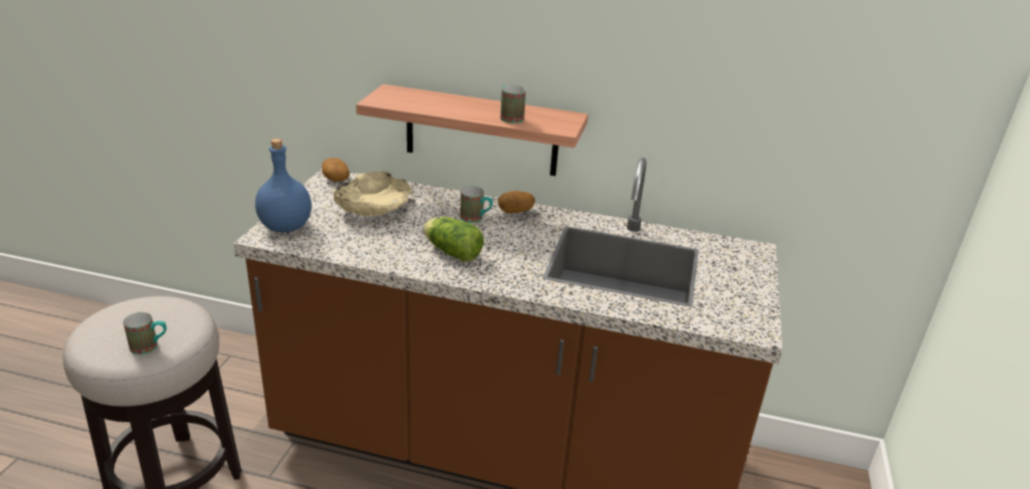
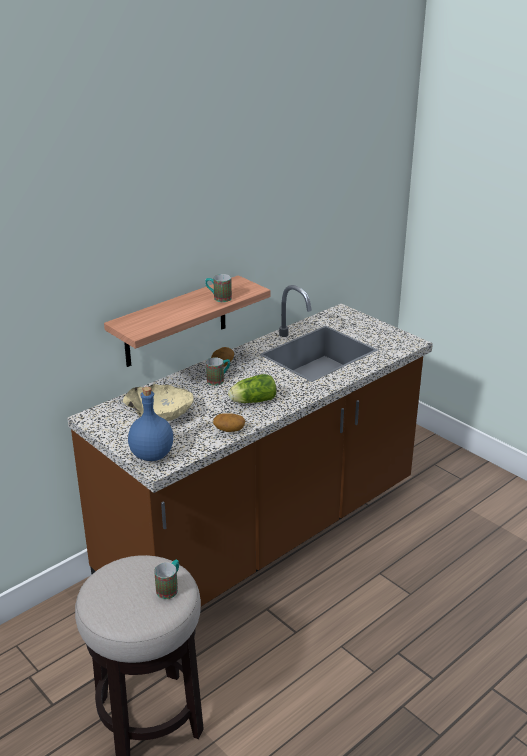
camera: 55 degrees left, 0 degrees up
(335, 178) = (94, 416): potato -> potato (229, 429)

